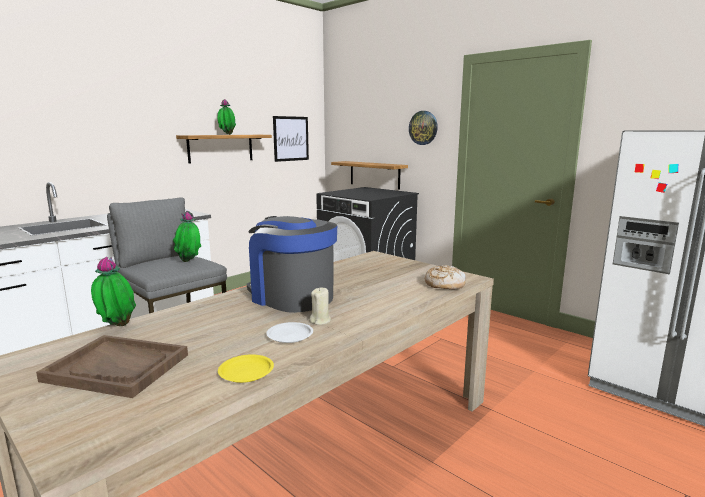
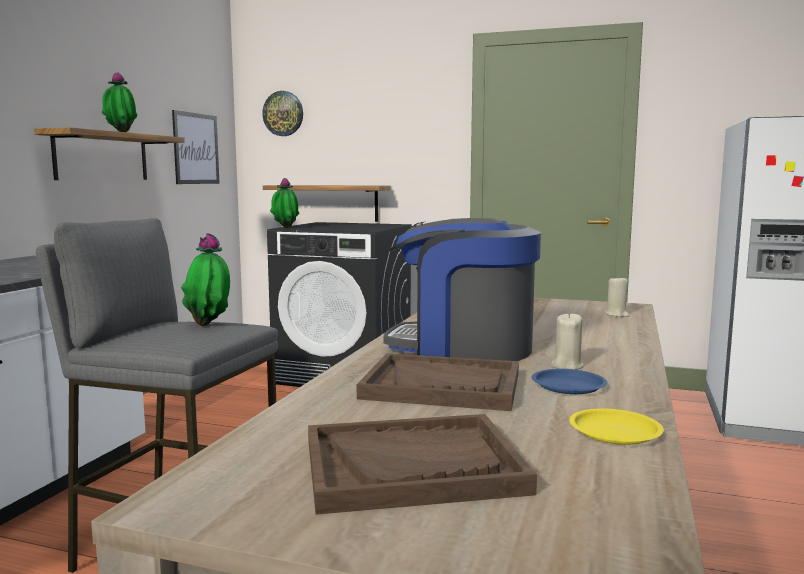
camera: 25 degrees left, 5 degrees down
(117, 327) = (274, 420): potted plant -> potted plant (285, 228)
(227, 322) = (442, 386): none -> brown tray
(290, 336) = (568, 386): white plate -> blue plate
(423, 128) = (414, 132): wall clock -> wall clock (283, 113)
(444, 284) = (616, 314): bread -> beige candle

